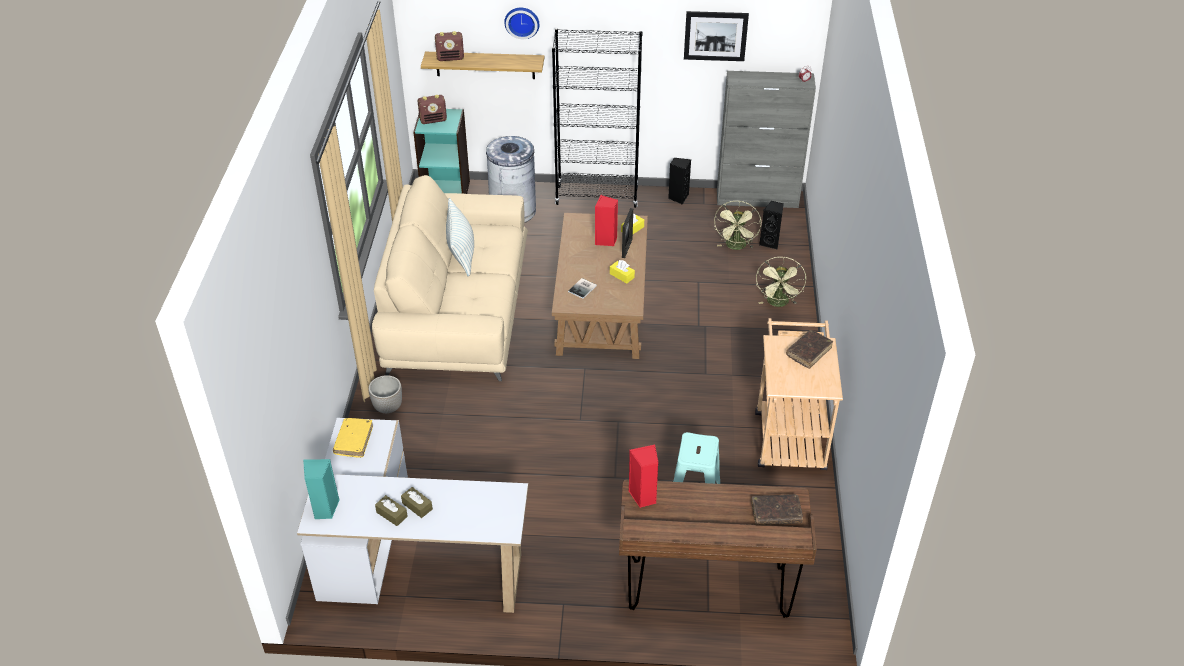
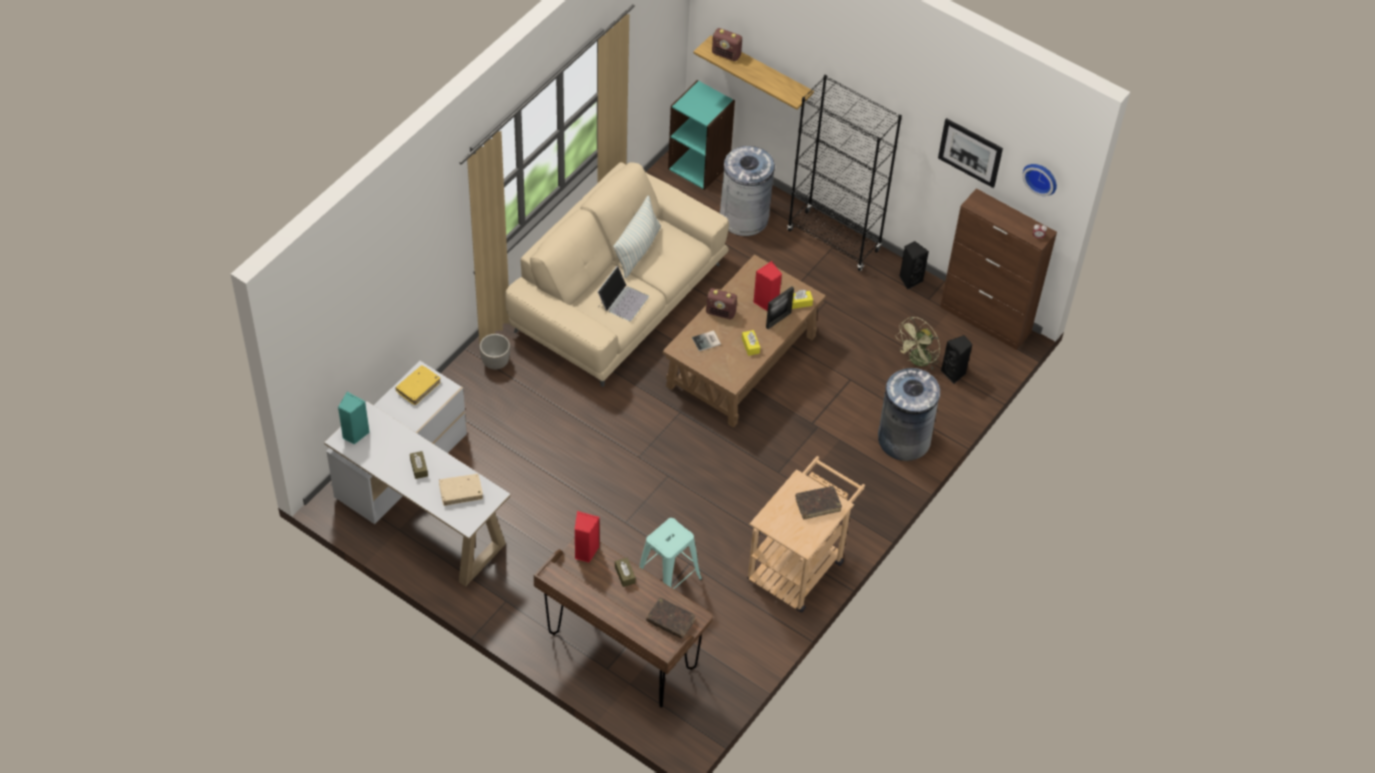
camera: 30 degrees right, 10 degrees up
(392, 514) = (397, 464): brown tissue box -> brown tissue box (625, 575)
(433, 120) = (697, 101): radio -> radio (721, 312)
(478, 506) = (461, 492): none -> beige book
(481, 293) = (623, 301): none -> laptop
(522, 21) = (798, 53): wall clock -> wall clock (1041, 177)
(757, 199) = (985, 320): grey cabinet -> brown cabinet
(778, 303) = (903, 439): green fan -> grey trash can

